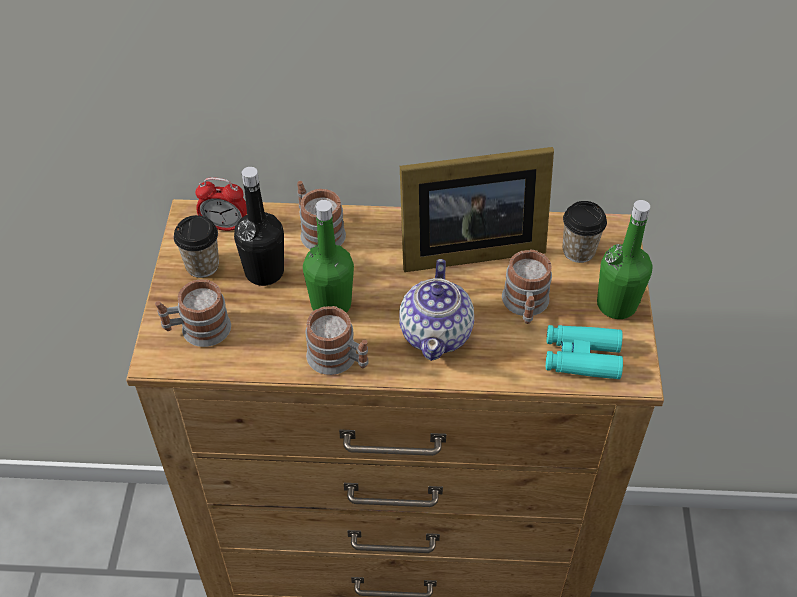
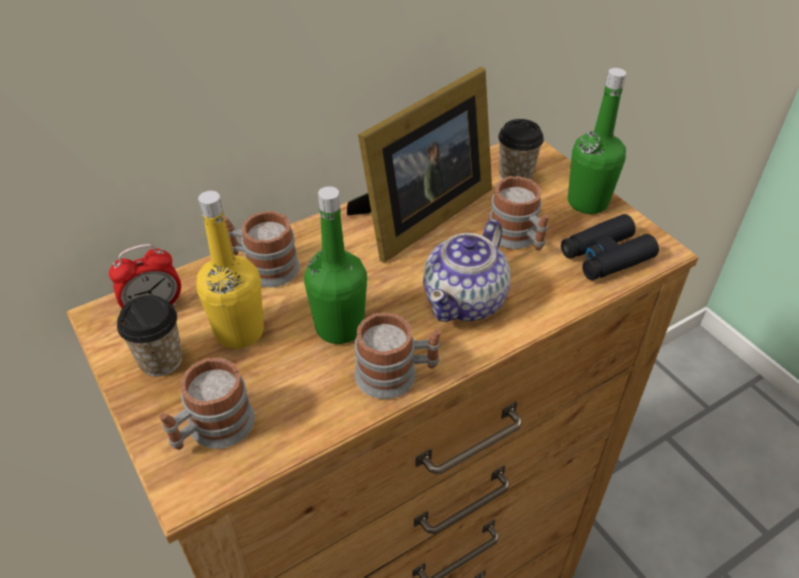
camera: 35 degrees left, 5 degrees down
(264, 272) = (239, 332): black bottle -> yellow bottle
(437, 333) = (466, 300): teapot -> teapot turned 60 degrees clockwise
(582, 357) = (606, 256): turquoise binoculars -> black binoculars

